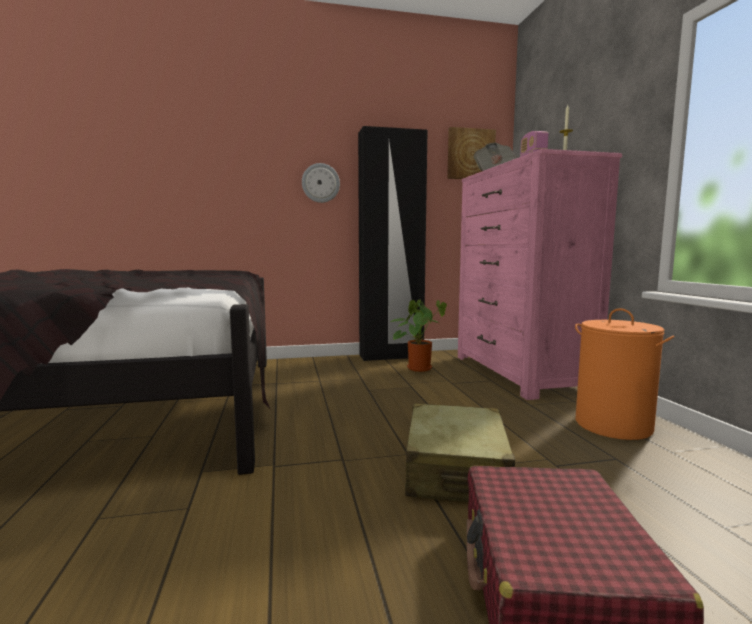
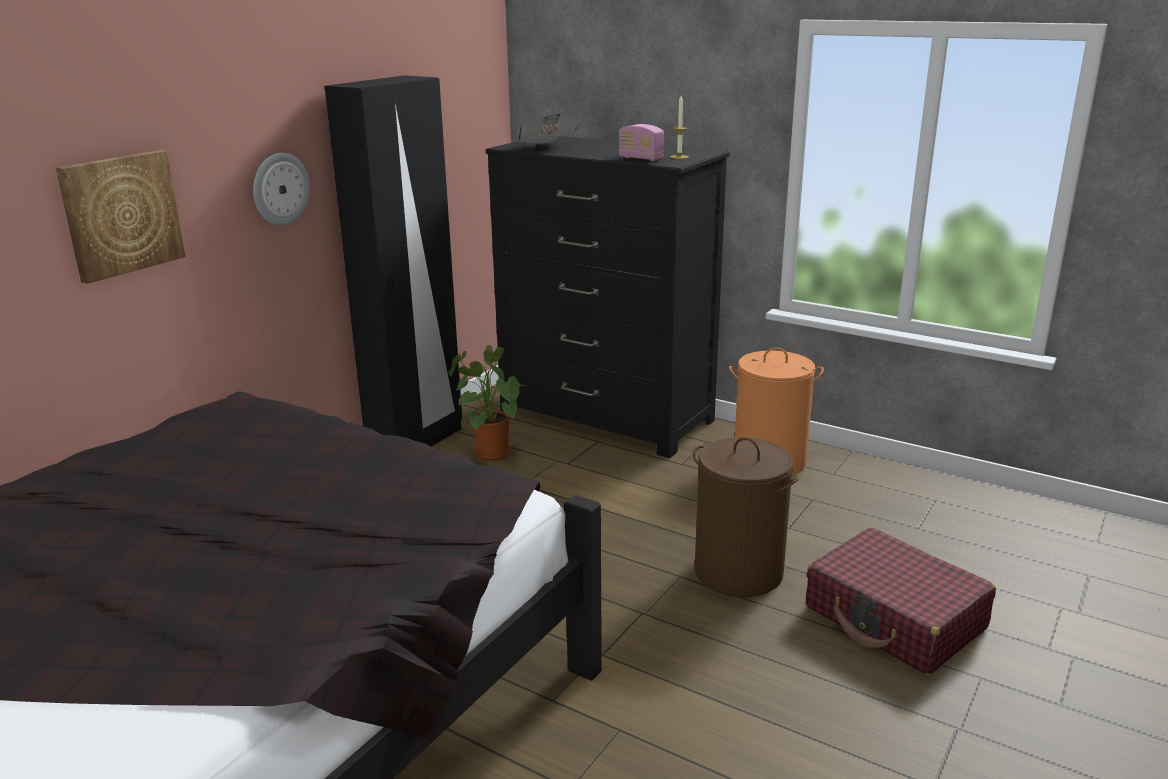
camera: 45 degrees left, 15 degrees up
(456, 471) = (737, 572): beige suitcase -> brown laundry basket
(470, 154) = (465, 91): picture -> picture (121, 214)
(519, 373) = (606, 417): pink dresser -> black dresser

